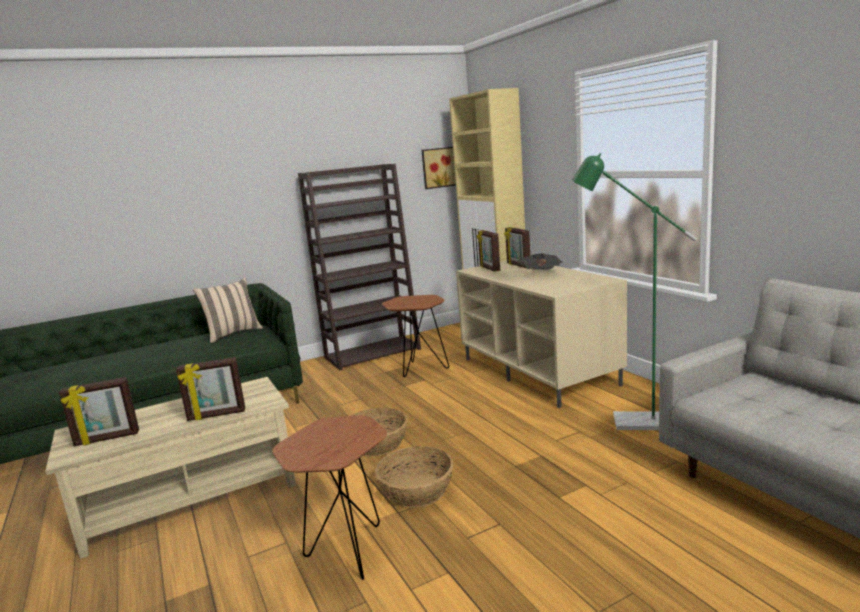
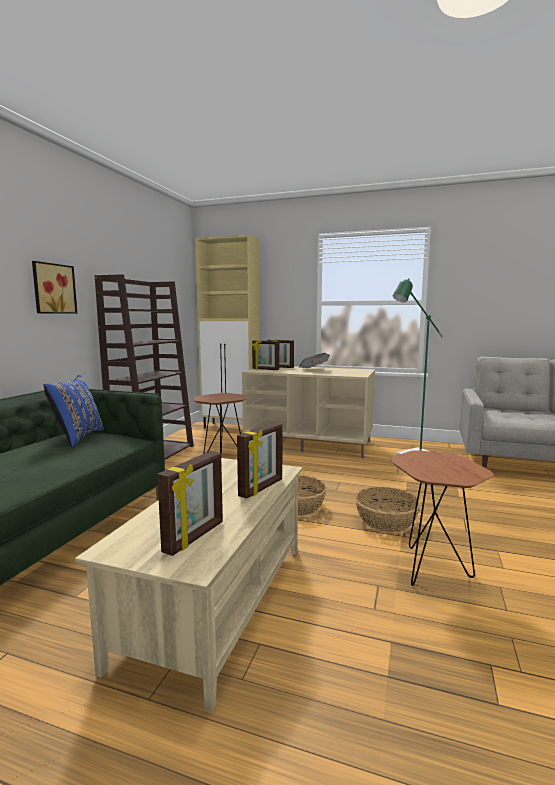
camera: 45 degrees left, 5 degrees down
(232, 334) = (77, 438): beige pillow -> blue pillow
(439, 167) = (178, 294): picture -> picture (53, 288)

